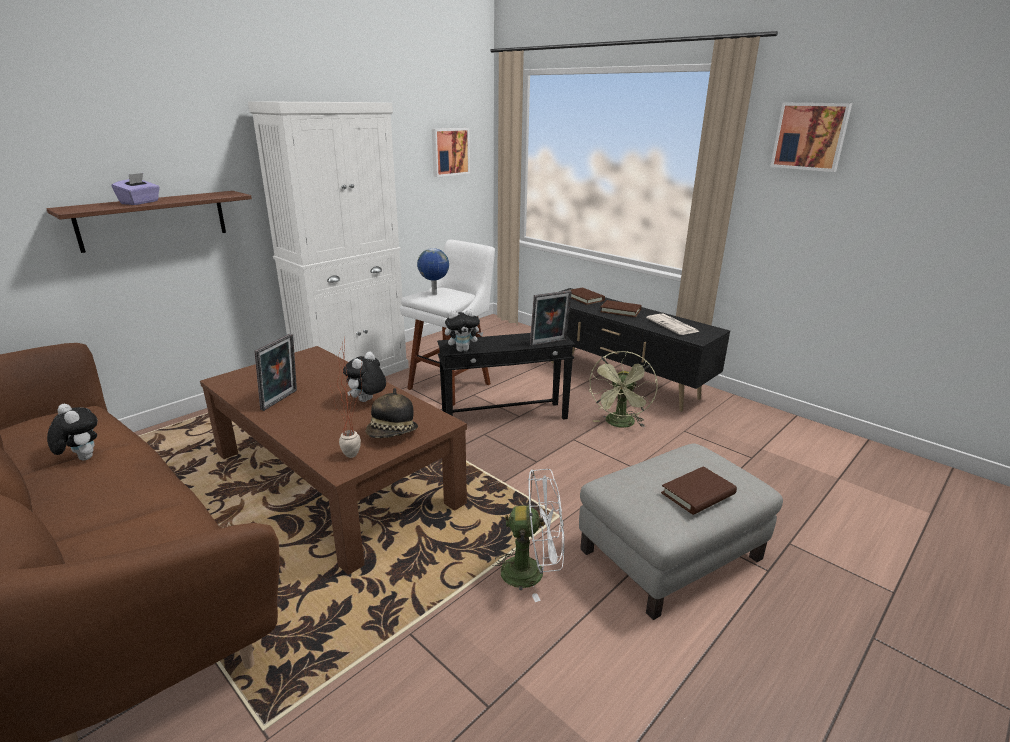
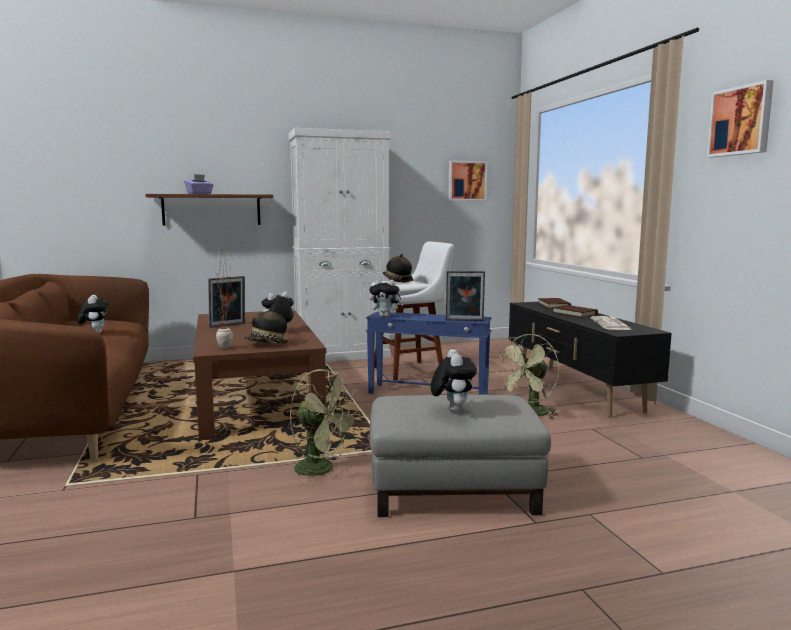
camera: 30 degrees right, 15 degrees down
(434, 294) = (397, 281): globe -> hat
(505, 418) = (427, 393): black side table -> blue side table
(532, 572) = (322, 470): white fan -> green fan
(698, 494) = (452, 409): brown book -> plush toy

